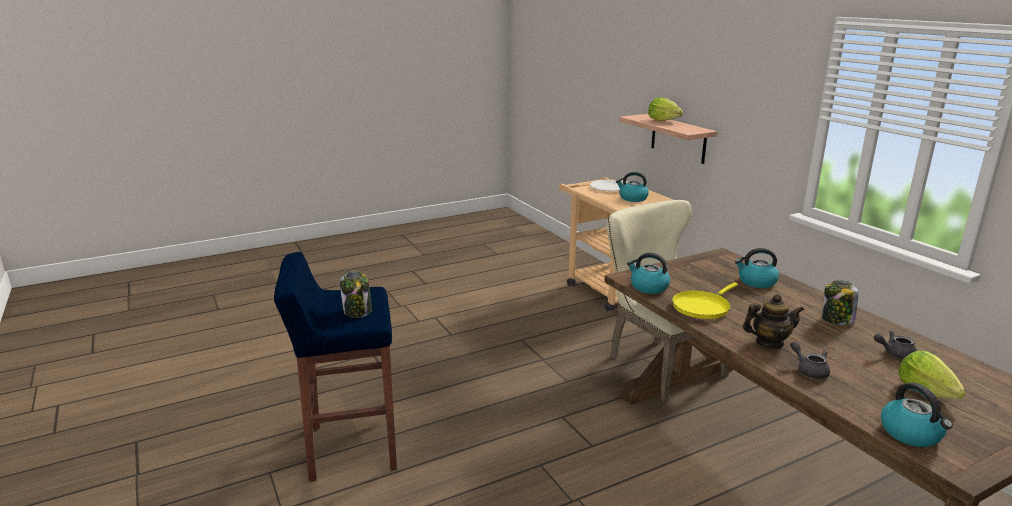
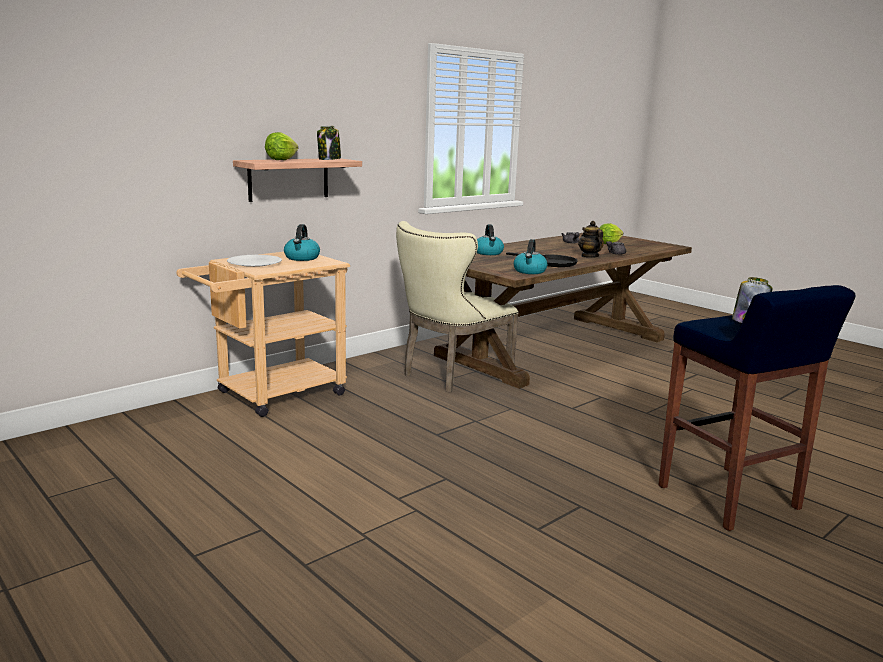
camera: 105 degrees left, 5 degrees down
(702, 306) = (551, 263): yellow frying pan -> black frying pan
(836, 320) = (537, 246): jar -> jar (329, 159)
(911, 434) = (655, 248): kettle -> none

